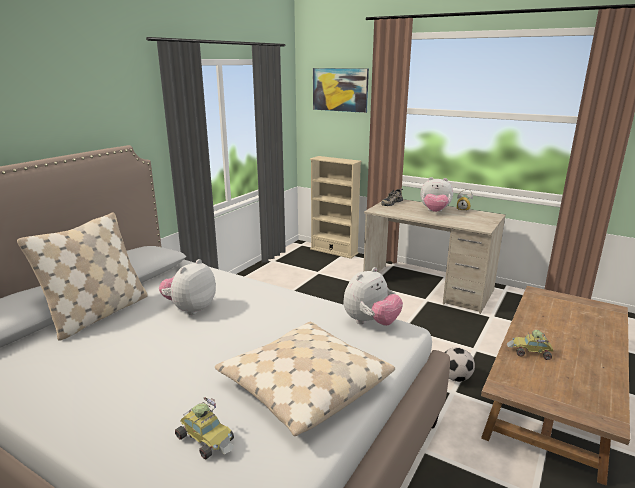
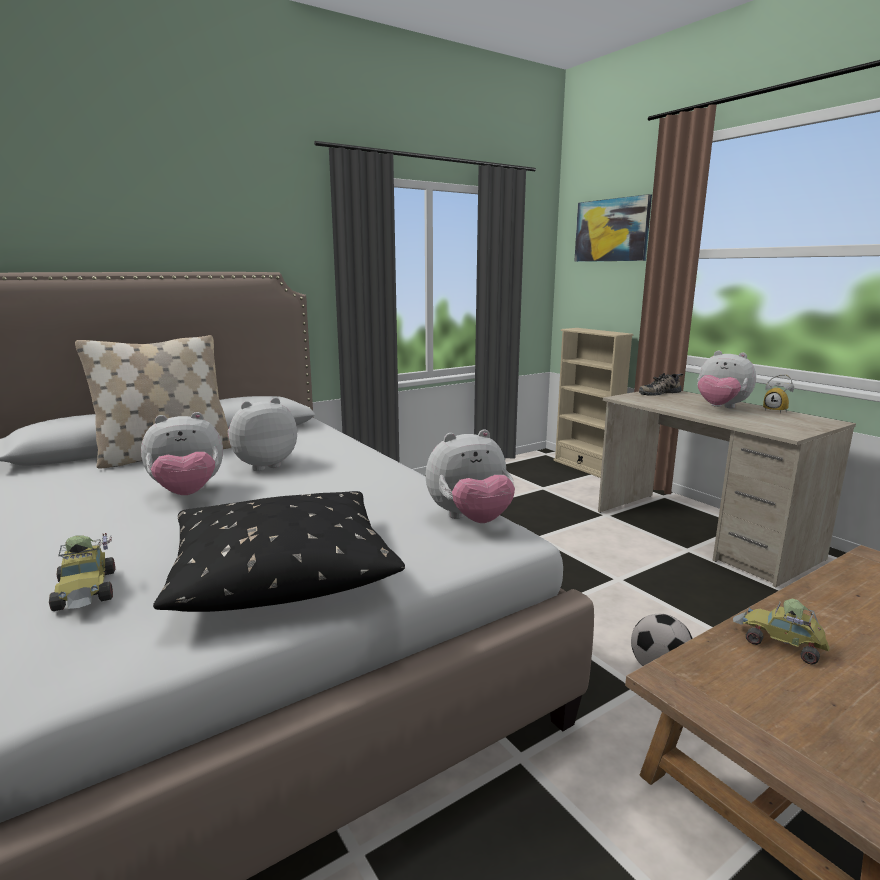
camera: 25 degrees right, 5 degrees down
(167, 346) = (188, 493): none -> plush toy
(304, 386) = (281, 569): beige pillow -> black pillow

